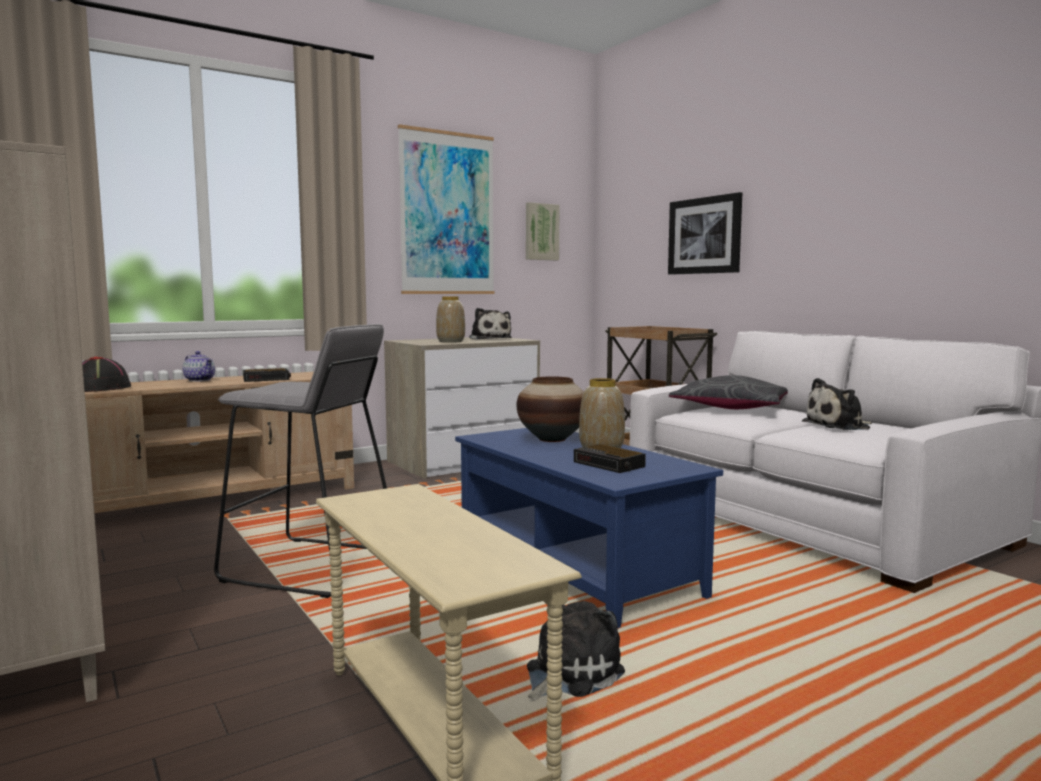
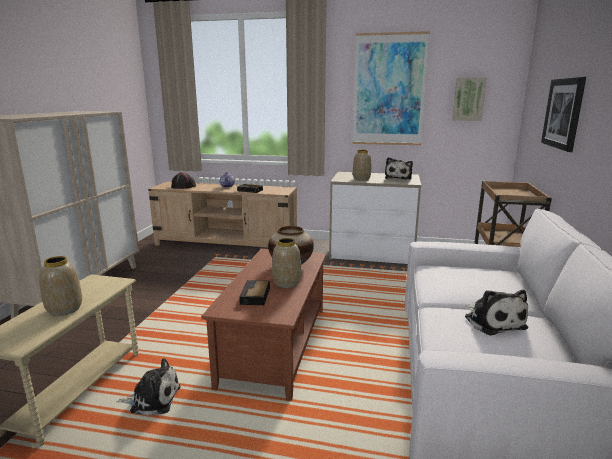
camera: 45 degrees right, 10 degrees up
(311, 567) = (191, 294): grey stool -> none
(445, 528) = (65, 309): none -> vase
(576, 566) = (276, 345): blue coffee table -> brown coffee table
(733, 408) = (475, 274): grey pillow -> none
(839, 426) = (493, 321): plush toy -> plush toy turned 135 degrees counterclockwise

